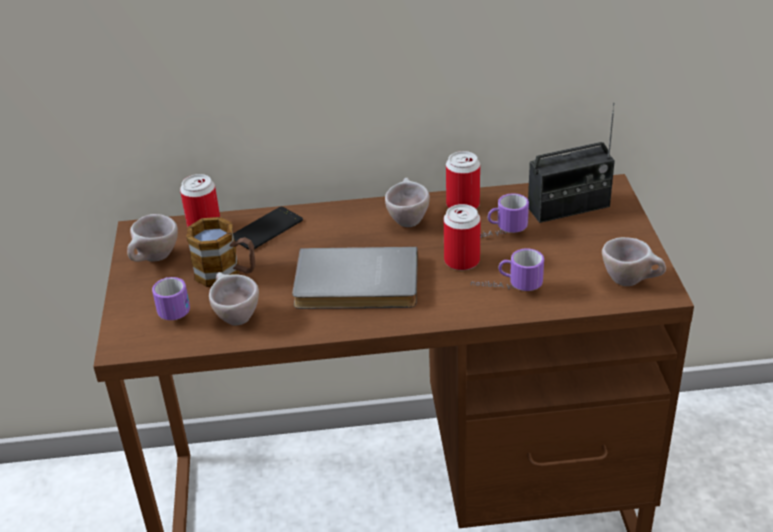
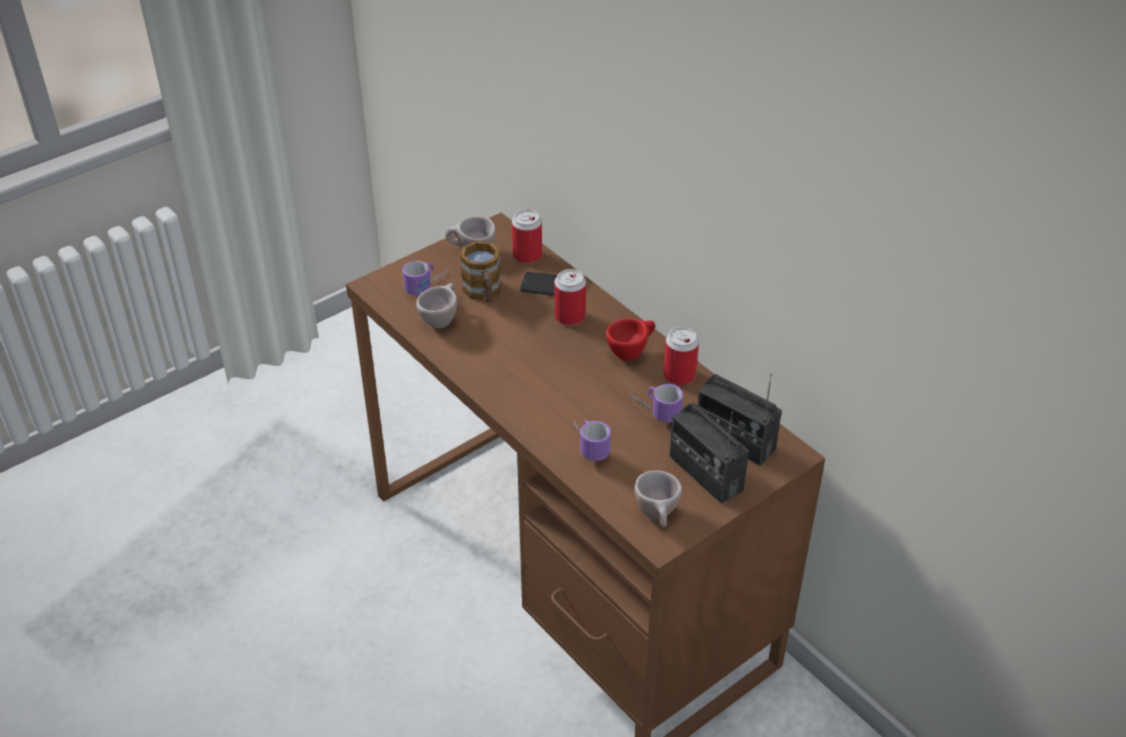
camera: 55 degrees right, 5 degrees up
(356, 285) = (524, 363): grey book -> none
(407, 219) = (631, 353): beige cup -> red cup
(462, 261) = (602, 406): can -> can (570, 317)
(596, 237) = (705, 473): none -> radio

